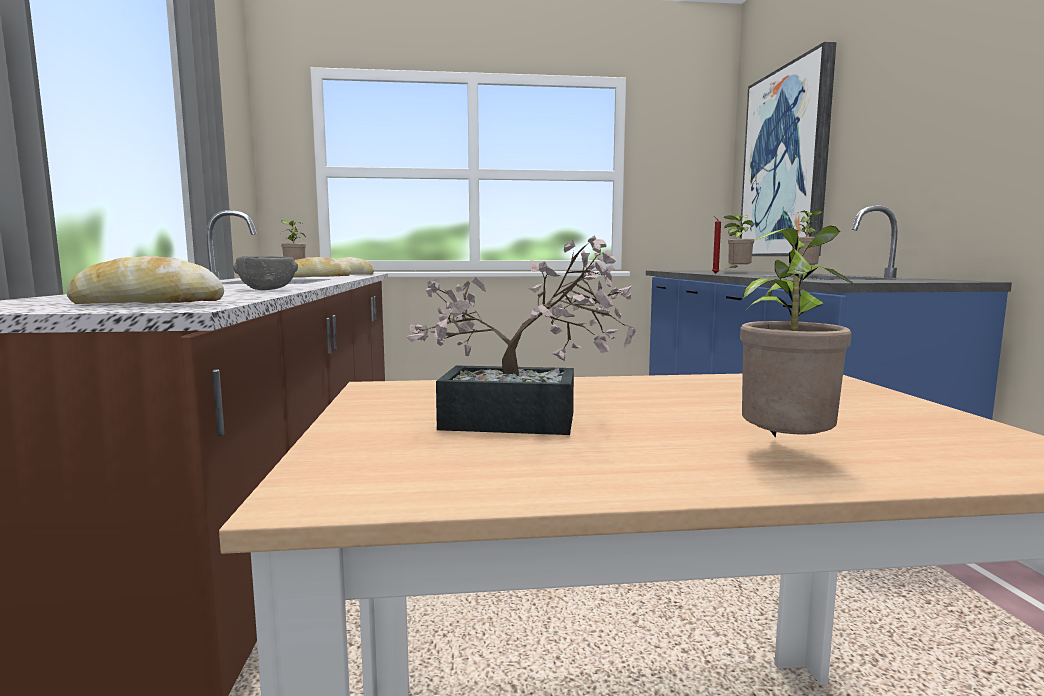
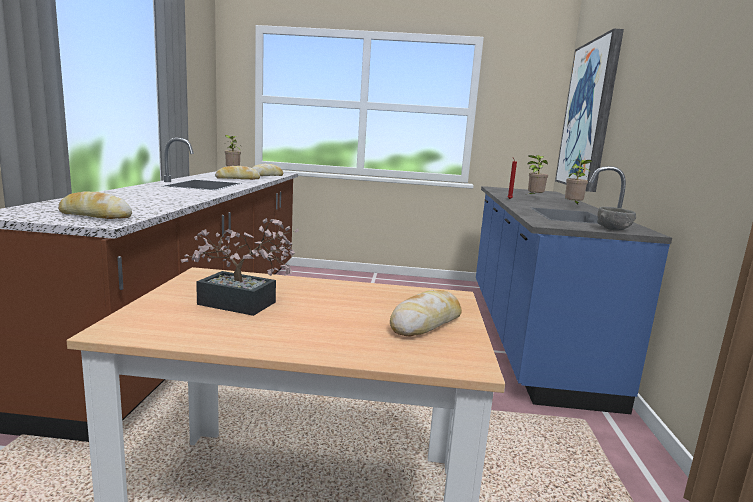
camera: 10 degrees right, 5 degrees up
(267, 289) = (179, 200): grey bowl -> grey bowl (613, 229)
(785, 454) = (335, 340): potted plant -> none
(867, 413) = (426, 323): none -> bread

